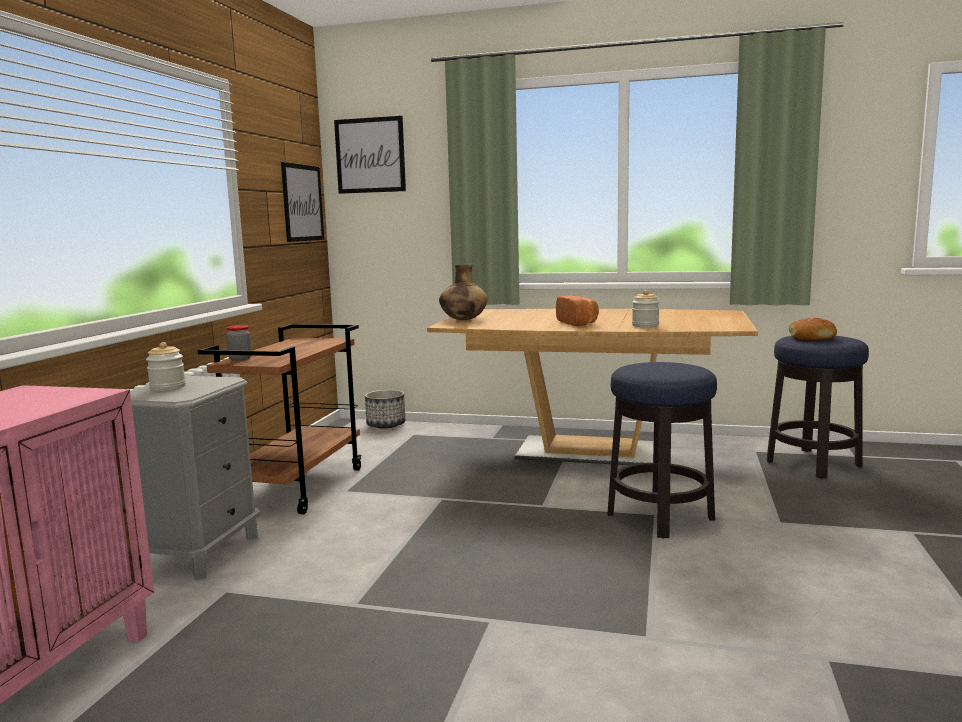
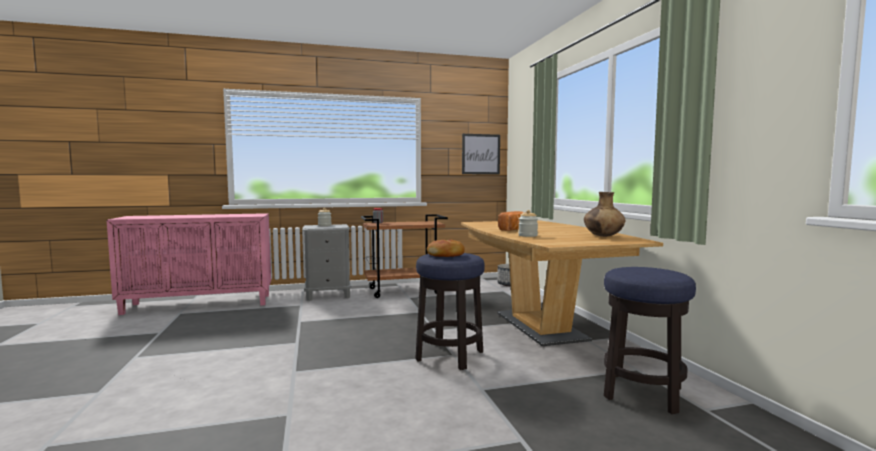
camera: 60 degrees right, 5 degrees down
(370, 155) = (519, 126): picture -> none
(463, 320) = (494, 222): brown vase -> brown vase (603, 236)
(812, 338) = (643, 270): bread -> bread (446, 255)

